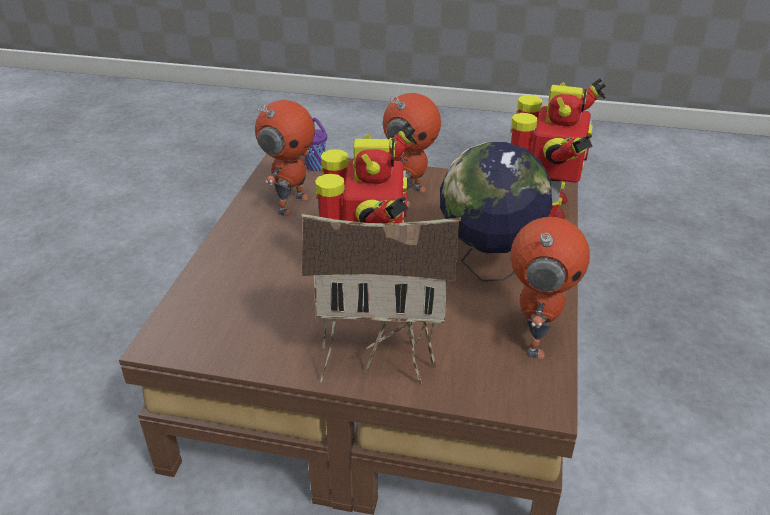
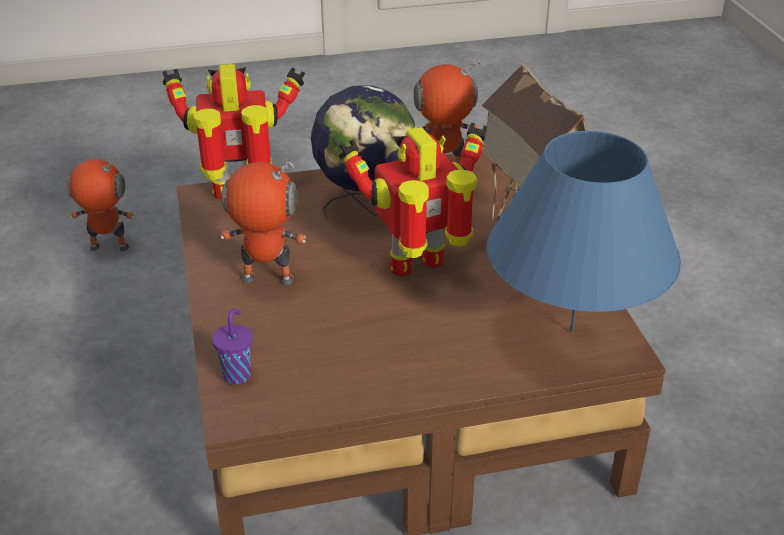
camera: 115 degrees left, 0 degrees up
(215, 323) = (571, 331): none -> blue table lamp
(291, 204) = (339, 362): toy robot -> toy robot (108, 248)

